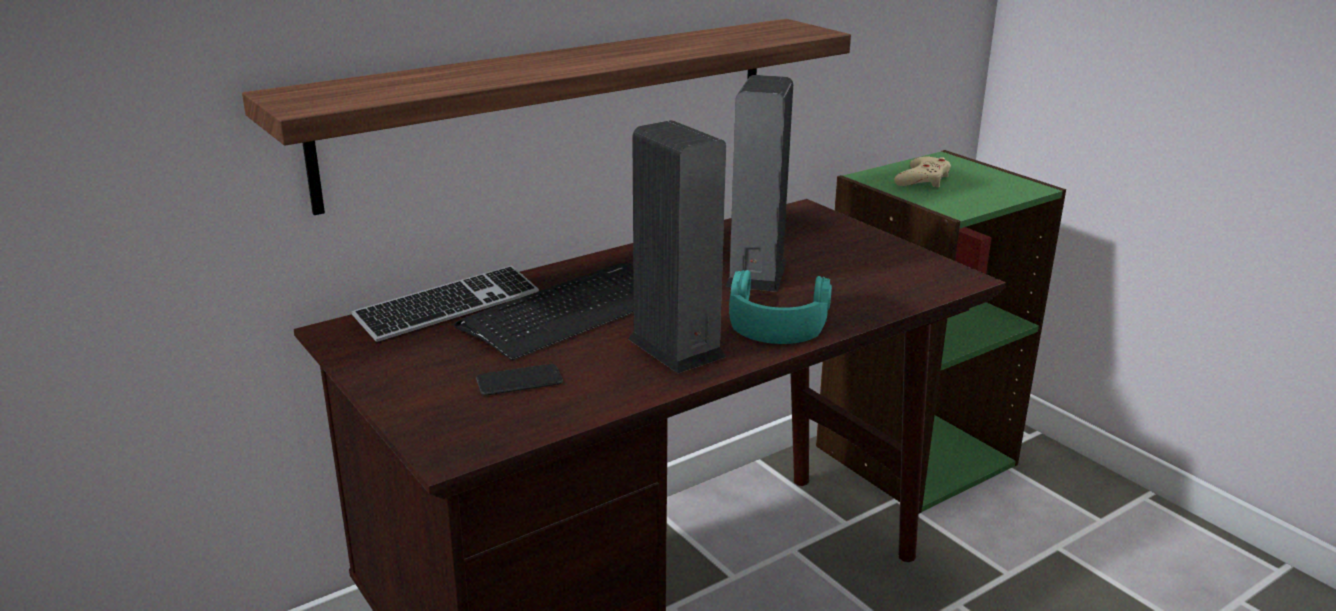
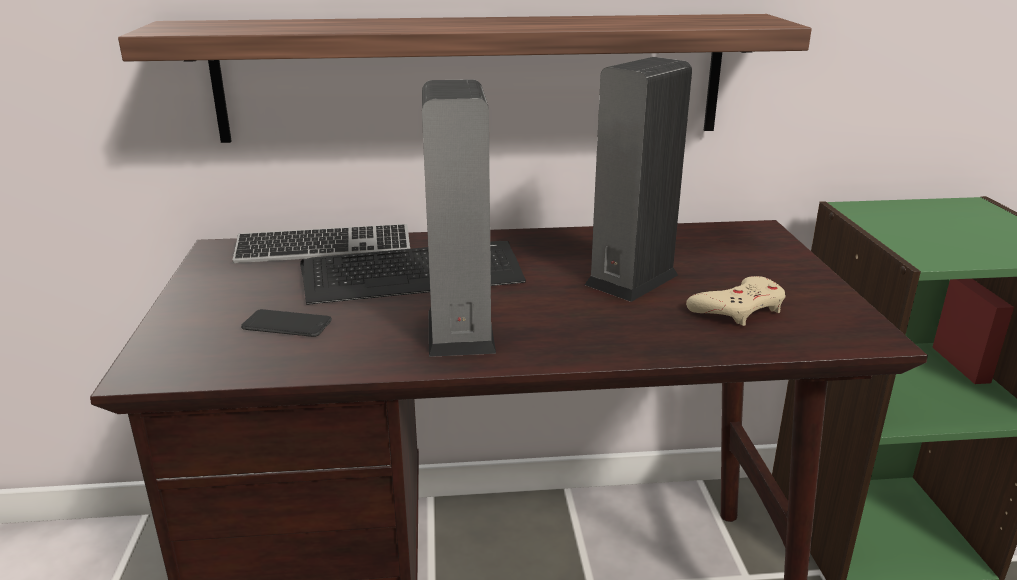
camera: 30 degrees right, 0 degrees up
(777, 320) = (595, 330): turquoise headphones -> none
(923, 179) = (921, 221): beige game controller -> beige game controller (739, 308)

